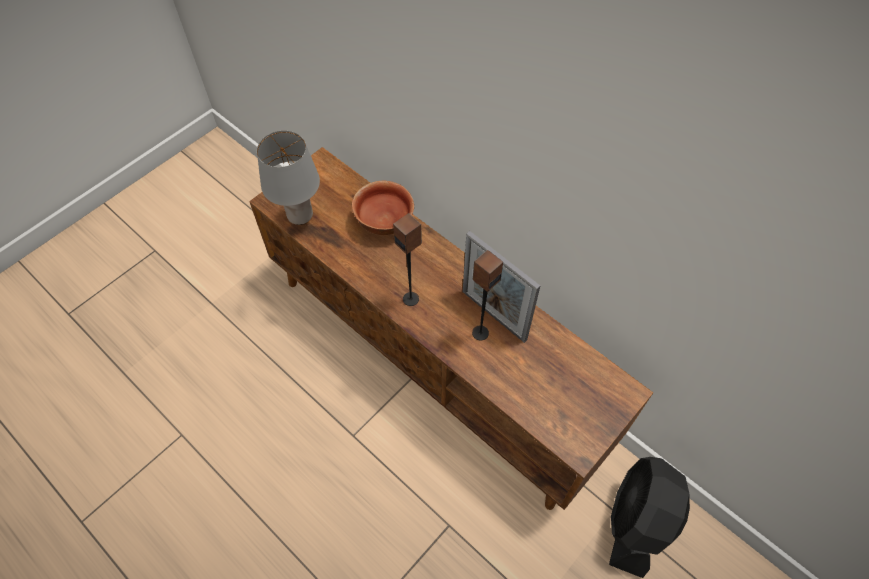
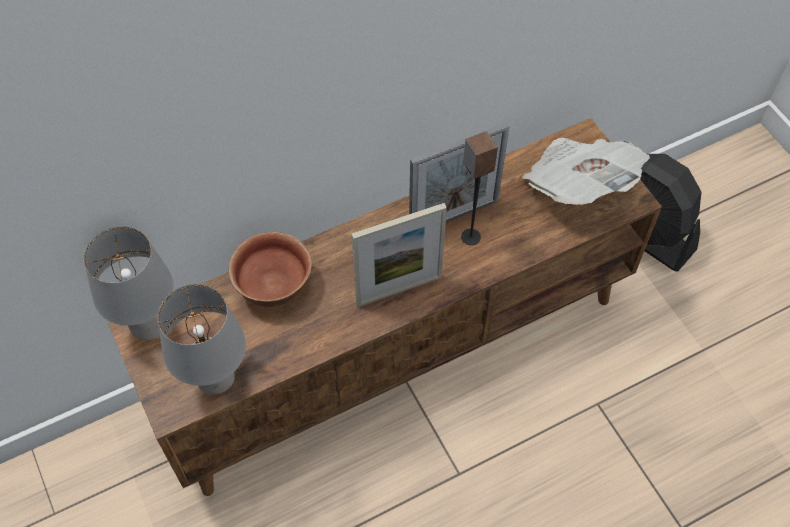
camera: 70 degrees left, 0 degrees up
(326, 167) = (148, 326): none -> grey table lamp
(411, 299) = (399, 290): speaker -> picture frame
(572, 400) = (578, 185): none -> newspaper

